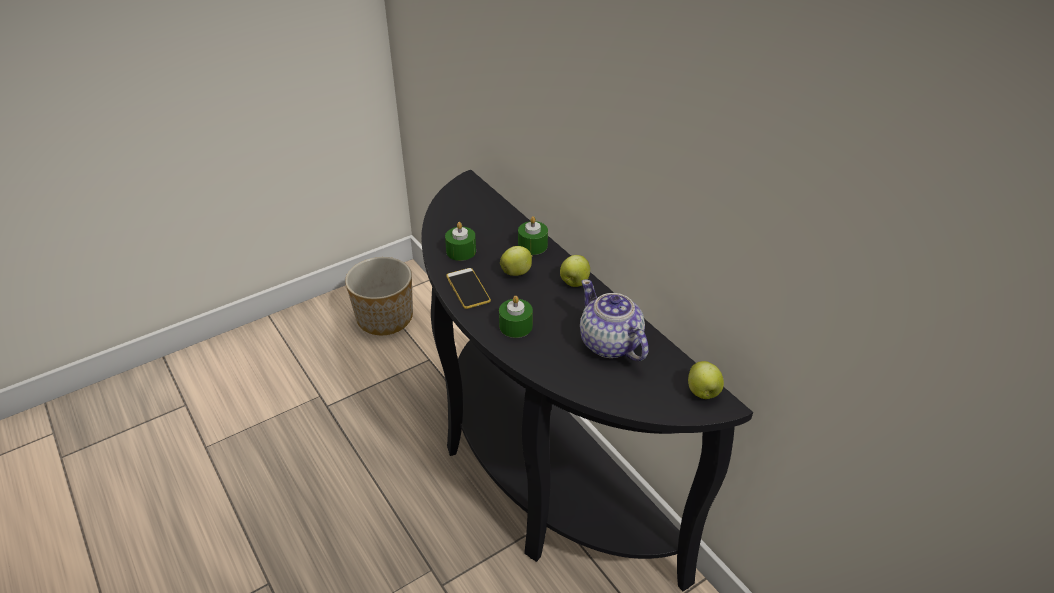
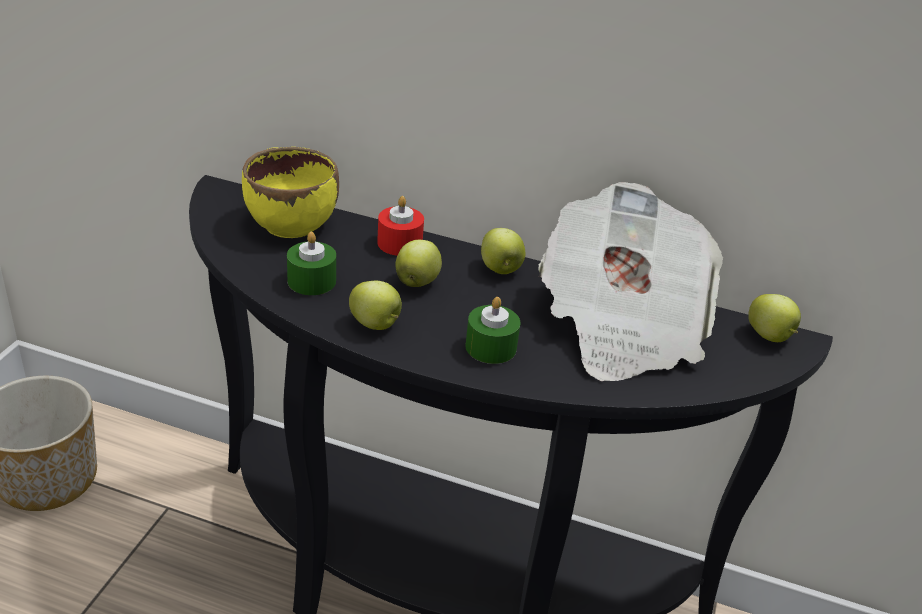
camera: 40 degrees left, 5 degrees down
(468, 289) = (376, 325): phone -> apple
(485, 214) = (291, 224): none -> yellow bowl
(532, 245) = (399, 243): green candle -> red candle
(610, 344) = (621, 324): teapot -> newspaper

